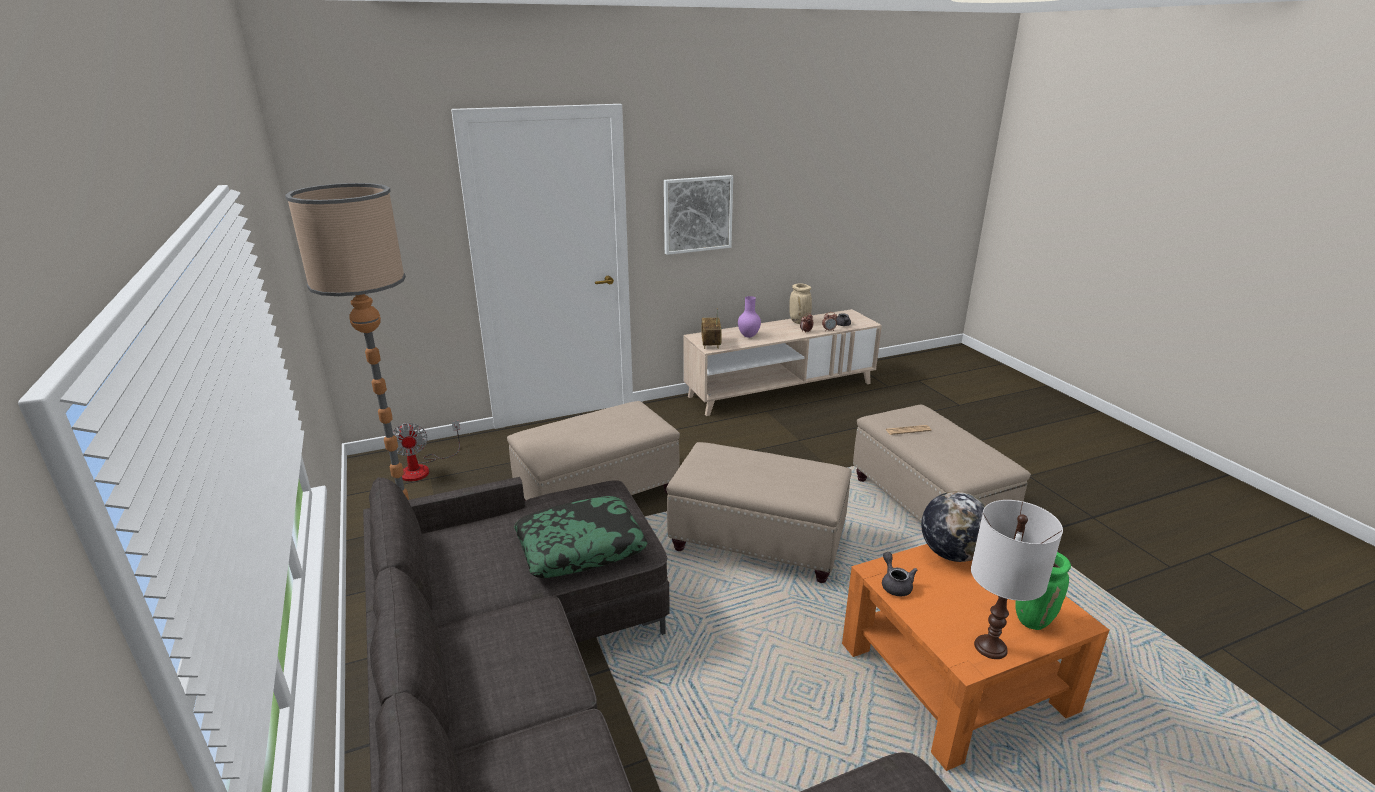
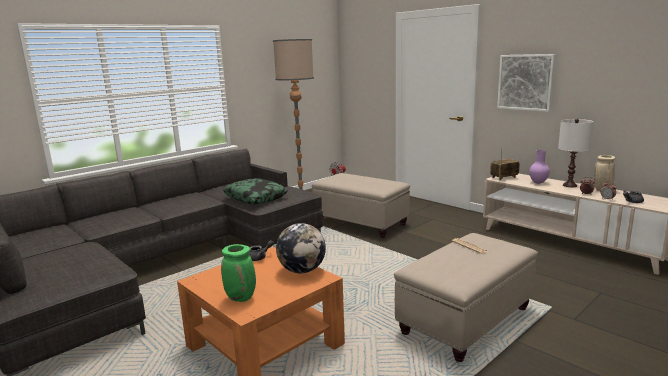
camera: 70 degrees right, 10 degrees down
(758, 543) = (354, 267): beige ottoman -> none
(991, 647) = (210, 286): white table lamp -> white table lamp (569, 185)

